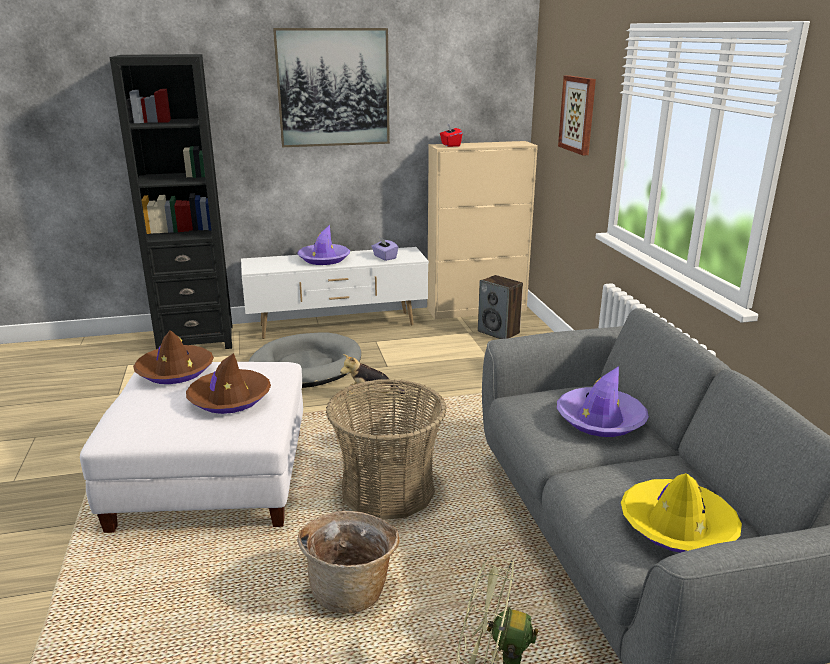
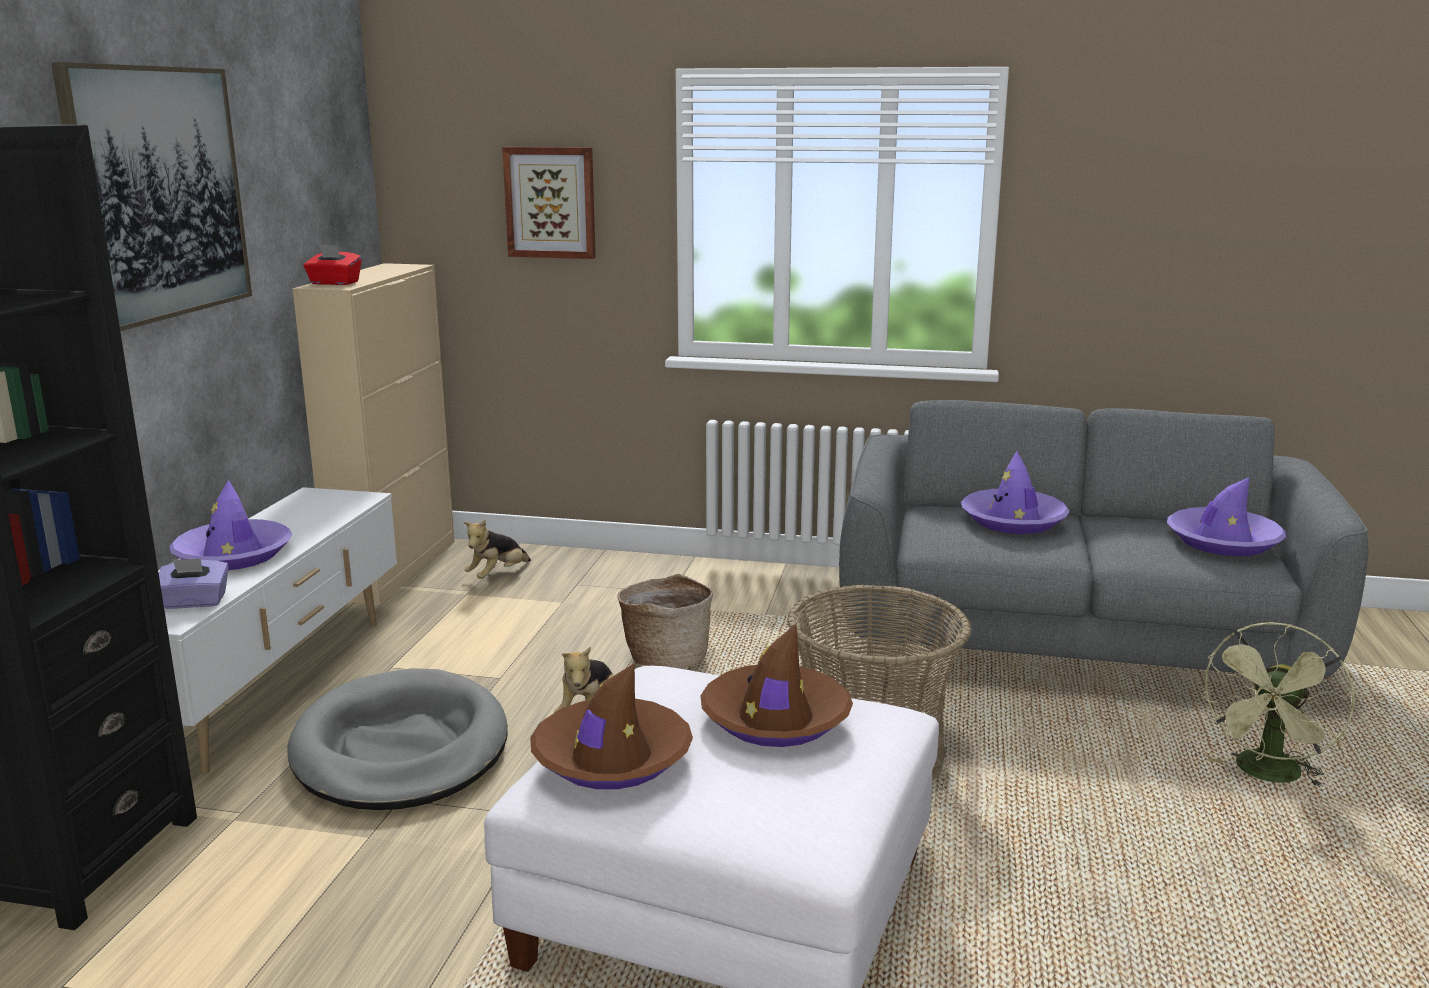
camera: 65 degrees left, 5 degrees down
(351, 589) = (1078, 826): basket -> basket (666, 658)
(384, 257) = (317, 514): purple tissue box -> purple tissue box (194, 602)
(499, 332) = (497, 575): speaker -> plush toy
(677, 526) = (1223, 541): yellow hat -> purple hat

